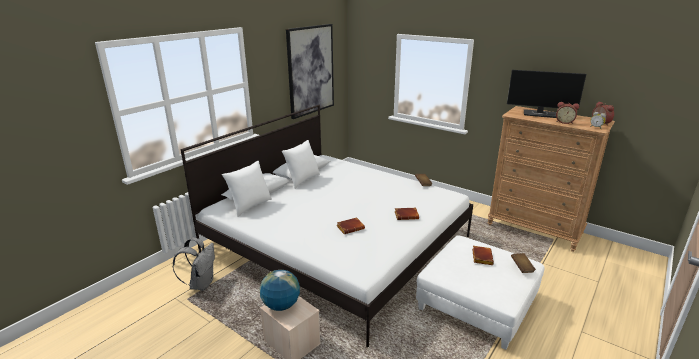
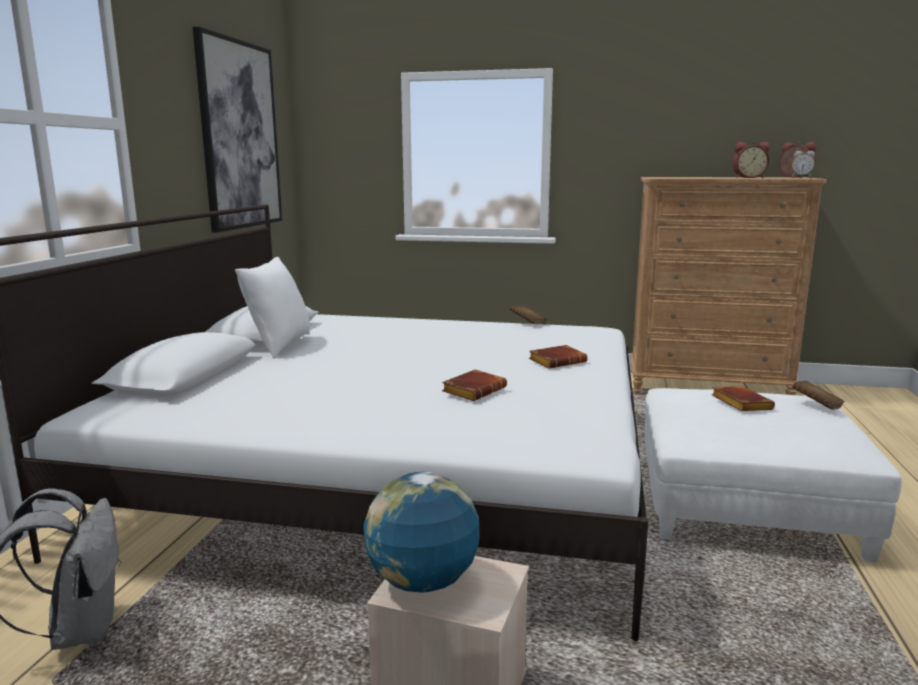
camera: 25 degrees left, 10 degrees down
(250, 206) = (187, 397): white pillow -> none
(540, 114) = (696, 177): monitor -> none

